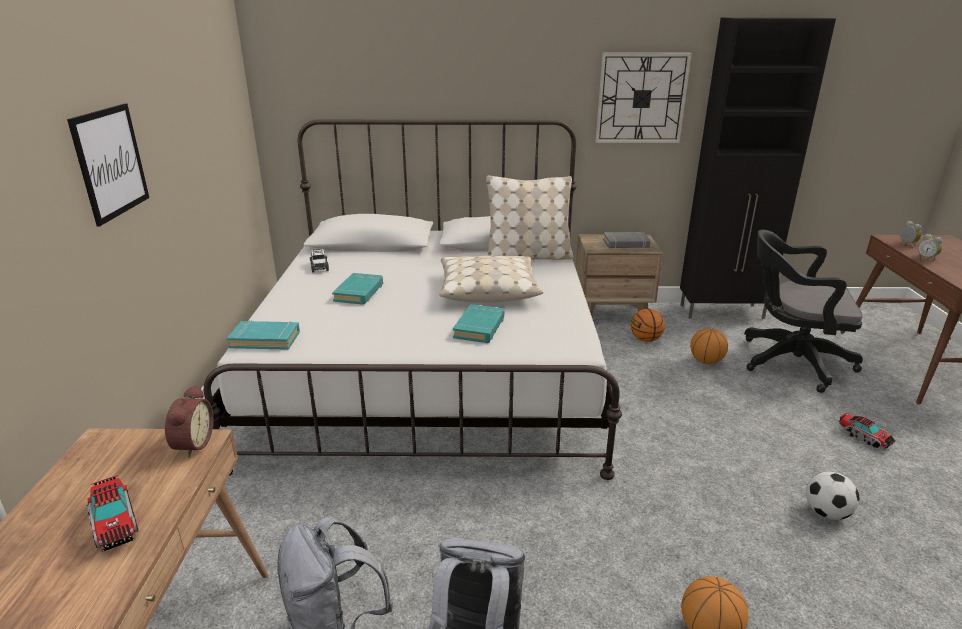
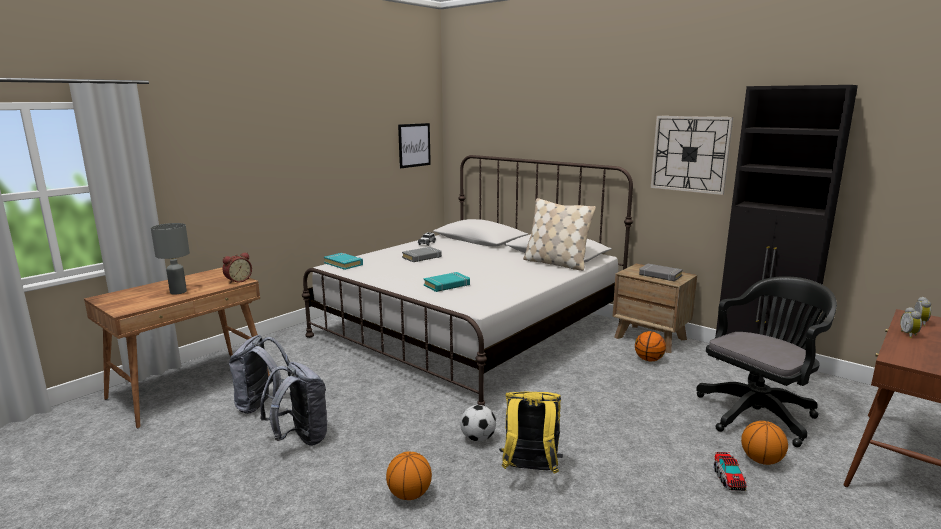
camera: 40 degrees right, 10 degrees down
(111, 162) = (297, 155): picture -> picture (414, 145)
(115, 524) = (179, 292): toy truck -> grey table lamp
(359, 292) = (422, 257): turquoise book -> grey book
(487, 289) = (491, 272): beige pillow -> none
(706, 361) = (676, 387): basketball -> basketball (761, 460)
(750, 522) = (530, 470): none -> yellow backpack
(788, 361) = (758, 413): black office chair -> black office chair turned 90 degrees clockwise
(826, 513) = (597, 494): football -> football (478, 438)

